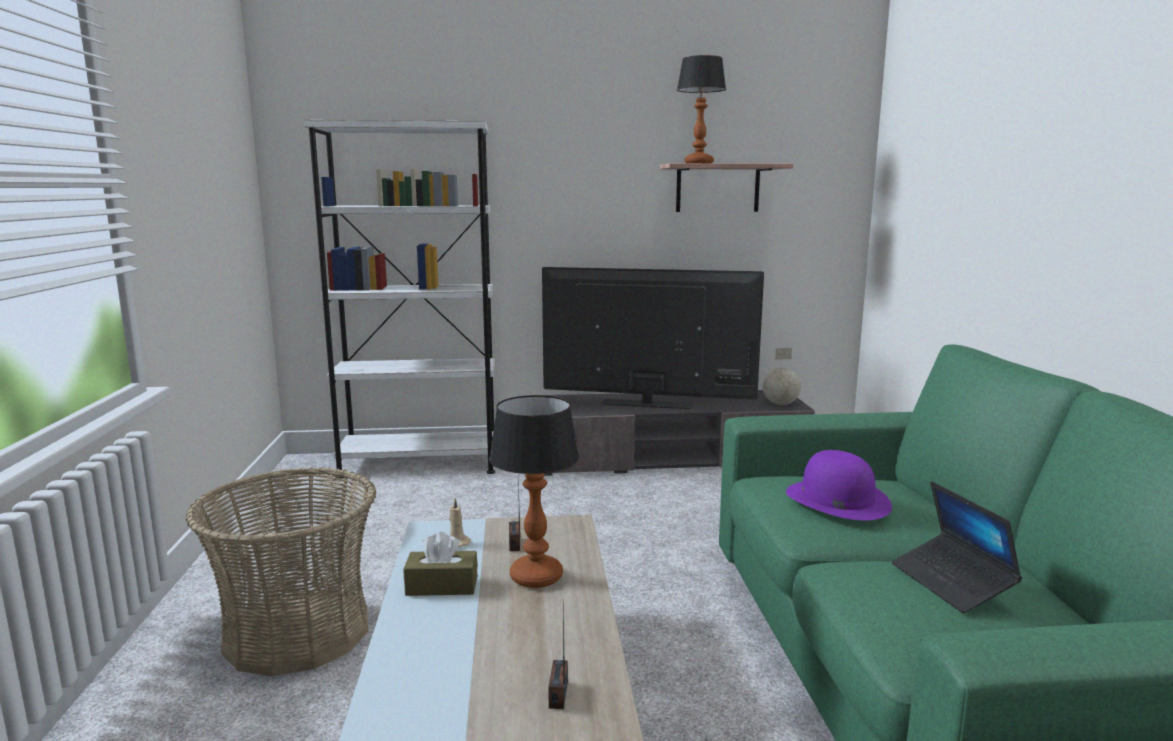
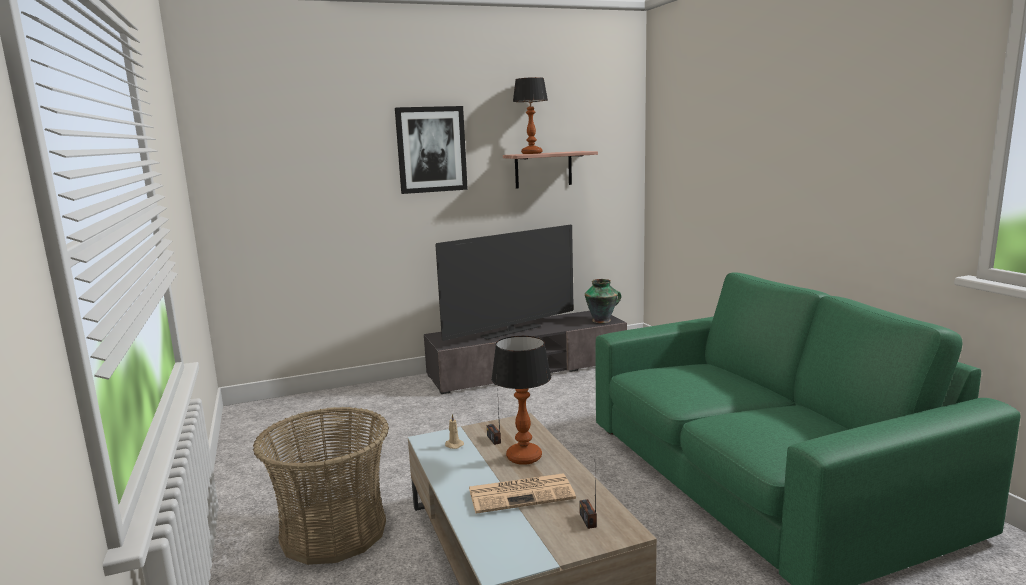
camera: 15 degrees left, 0 degrees up
(419, 464) = (342, 398): white bookcase -> none
(442, 586) = (466, 473): brown tissue box -> none
(494, 631) = (522, 493): none -> newspaper
(562, 152) = (431, 149): none -> picture
(647, 405) = (511, 331): television -> television turned 150 degrees clockwise
(781, 404) = (602, 320): globe -> vase
(836, 499) = (685, 379): purple hat -> none
(952, 582) = (775, 418): laptop -> none

